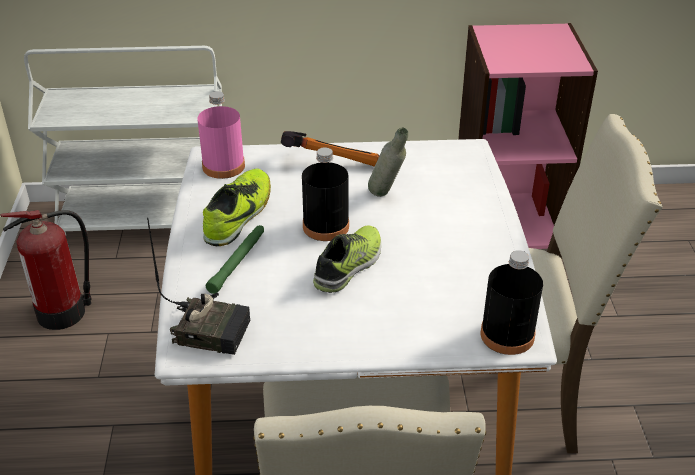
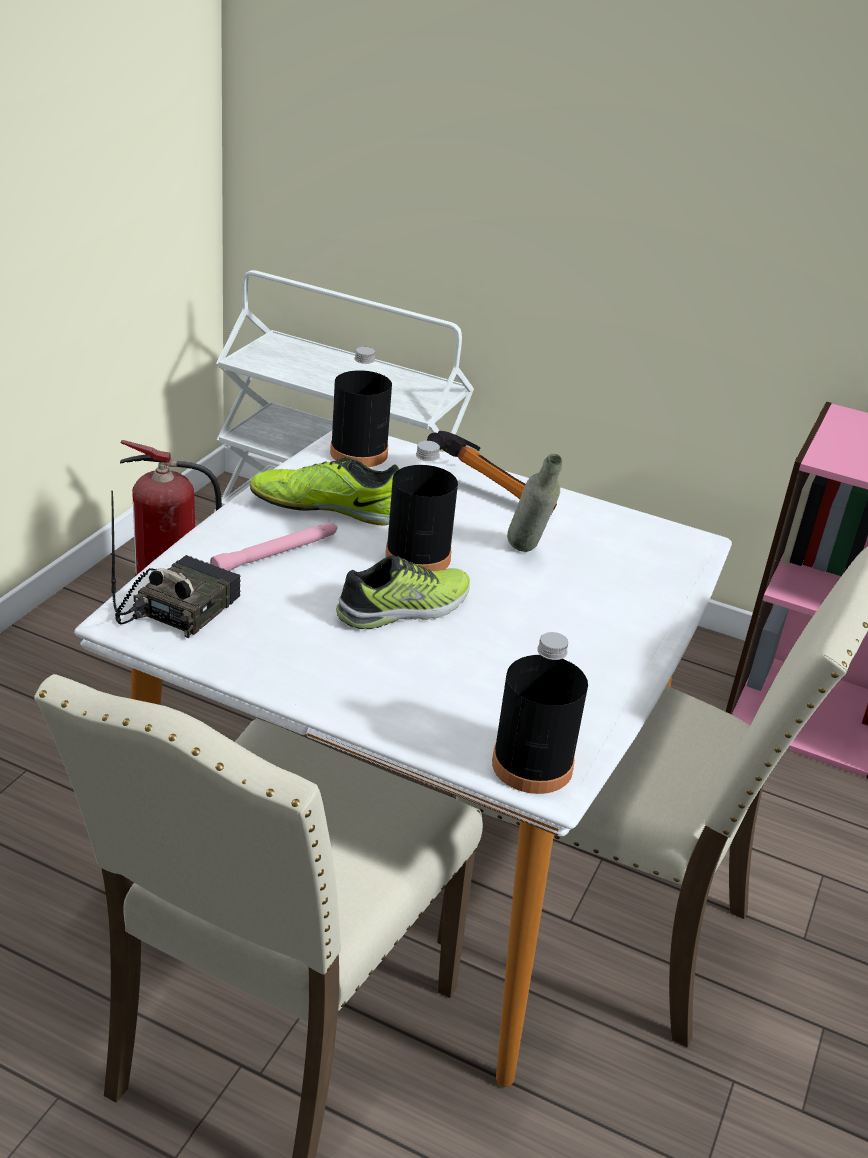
camera: 25 degrees right, 5 degrees down
(211, 328) = (178, 607): radio -> radio turned 105 degrees counterclockwise
(223, 166) = (359, 453): pink bottle -> black bottle
(238, 261) = (277, 553): green flashlight -> pink flashlight
(239, 215) = (327, 508): shoe -> shoe turned 135 degrees counterclockwise

